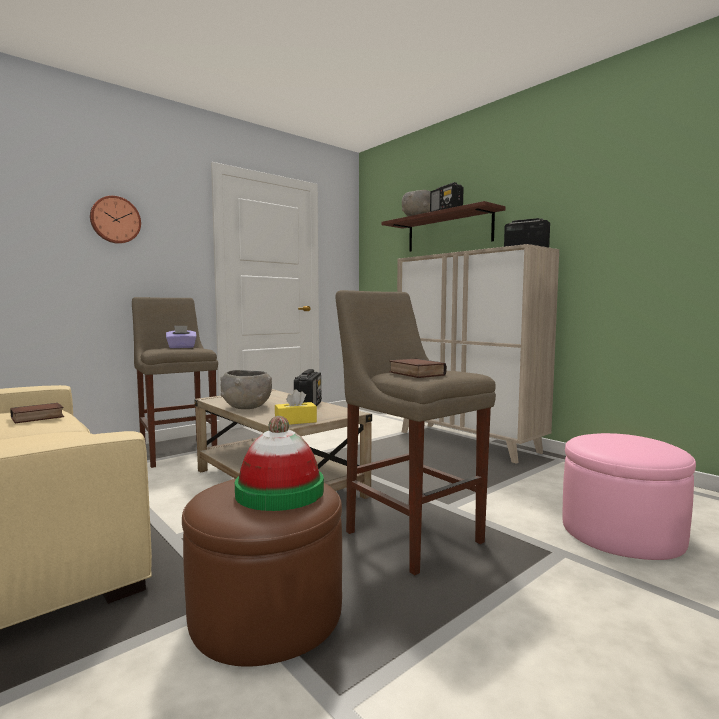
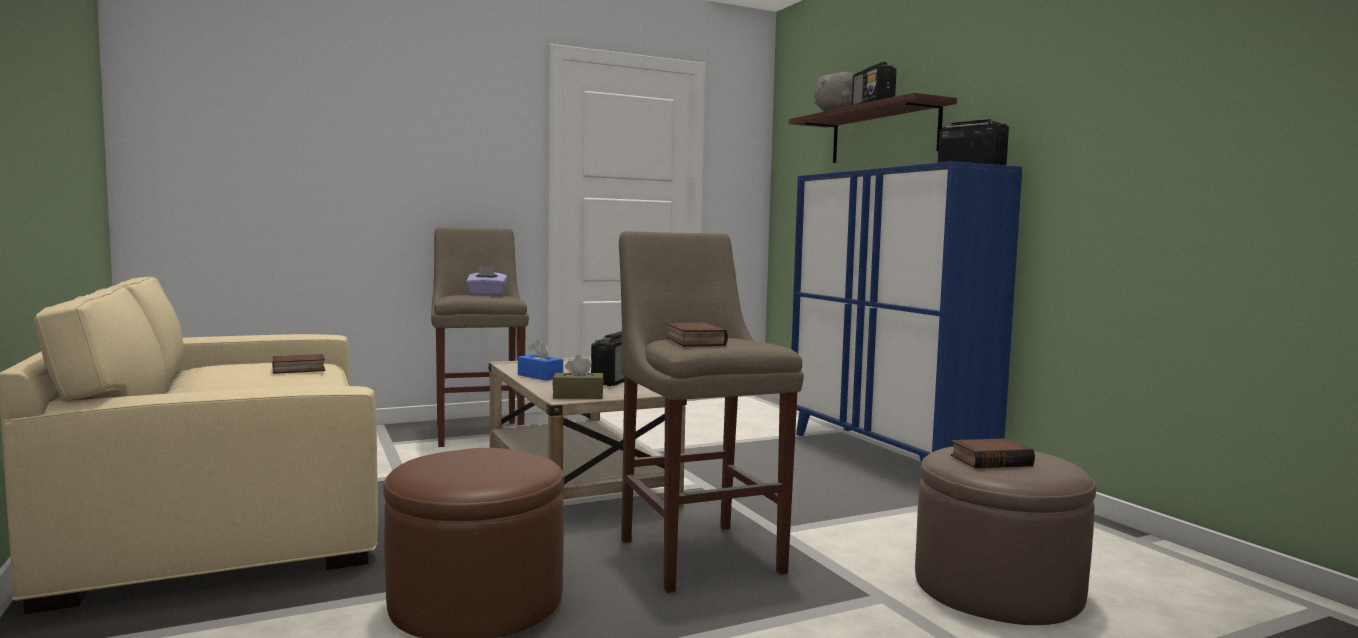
camera: 15 degrees right, 0 degrees up
(115, 220) = (420, 128): wall clock -> none
(247, 407) = (540, 376): grey bowl -> blue tissue box
(280, 492) = (492, 464): hat -> none
(295, 421) = (578, 396): yellow tissue box -> brown tissue box
(467, 442) = (884, 456): beige cabinet -> blue cabinet
(620, 444) = (990, 460): none -> book
(621, 532) = (997, 588): pink ottoman -> brown ottoman

